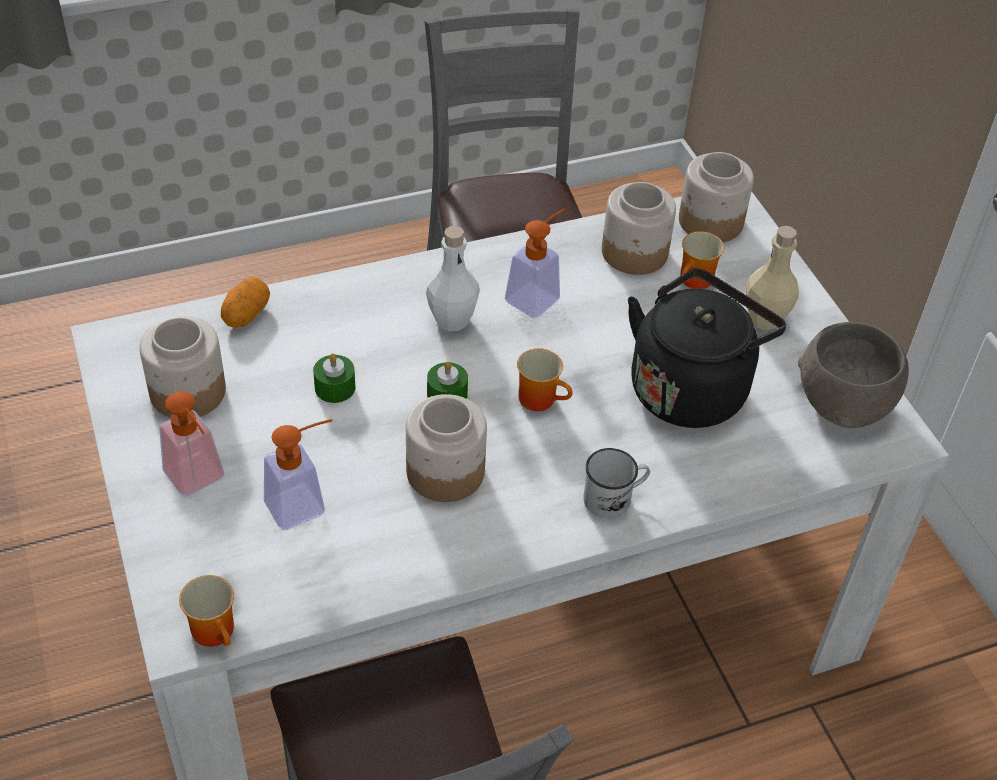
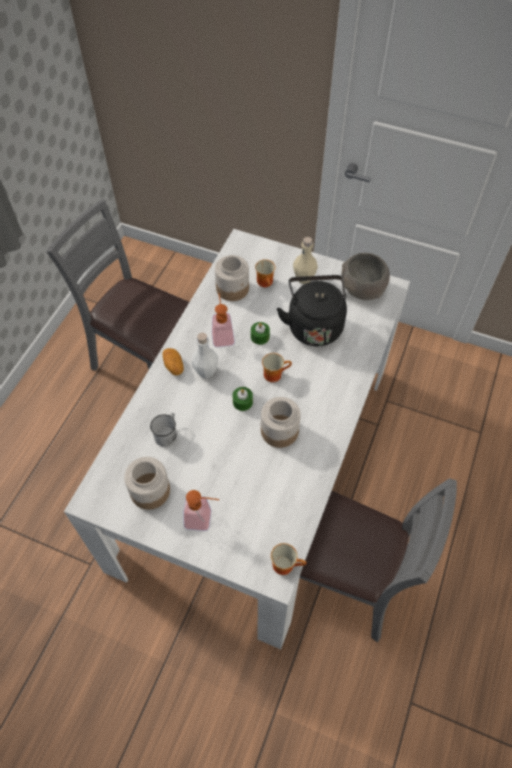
camera: 45 degrees left, 10 degrees up
(246, 314) = (128, 439): potato -> potato (174, 366)
(304, 503) = (250, 489): soap dispenser -> none
(335, 387) = (201, 436): green candle -> green candle (260, 337)
(614, 498) = (341, 388): white mug -> white mug (167, 433)
(710, 222) = (242, 254): jar -> none

